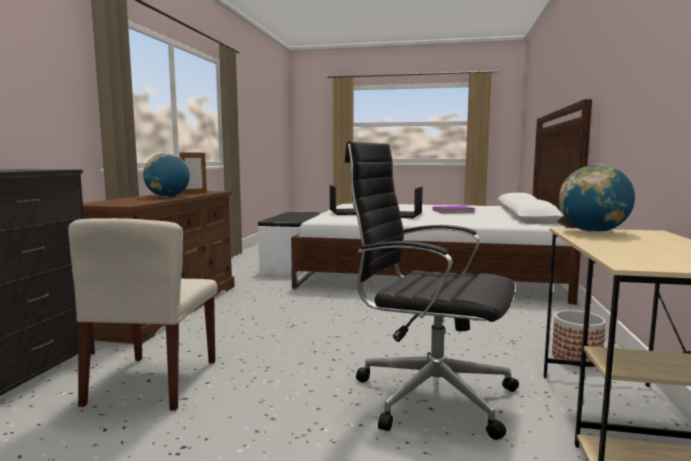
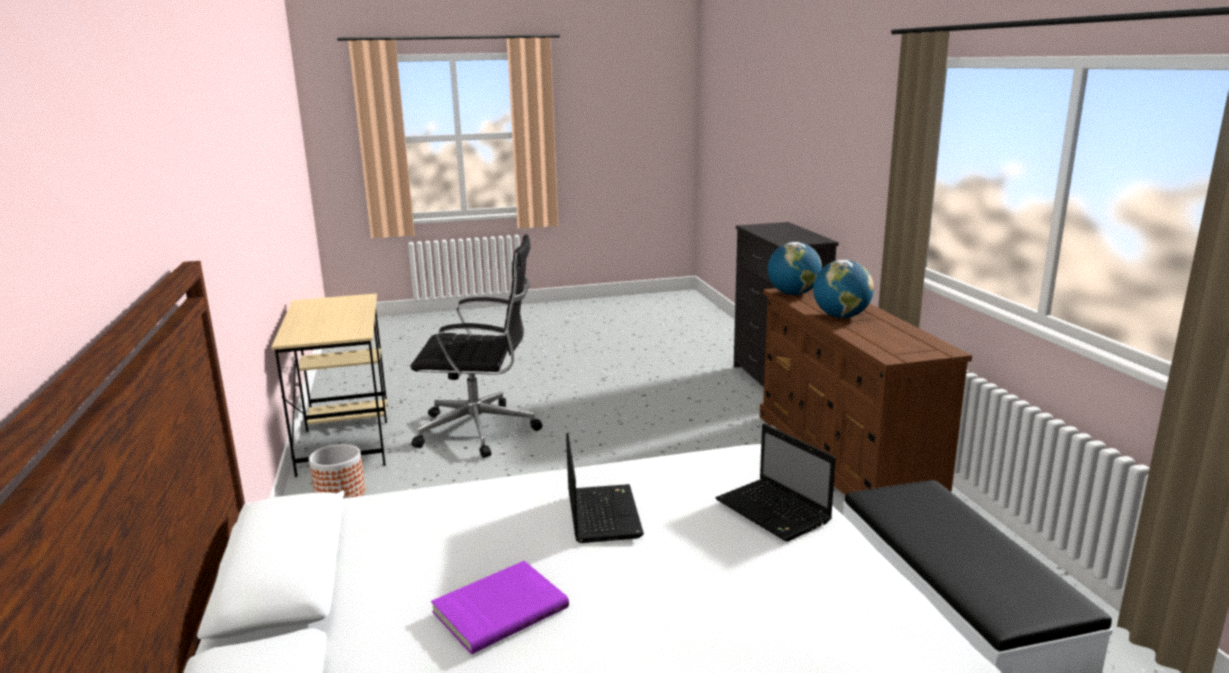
camera: 155 degrees right, 10 degrees up
(154, 382) = (682, 397): beige chair -> none
(194, 193) = (873, 337): picture frame -> none
(593, 232) = (342, 332): globe -> globe (793, 294)

